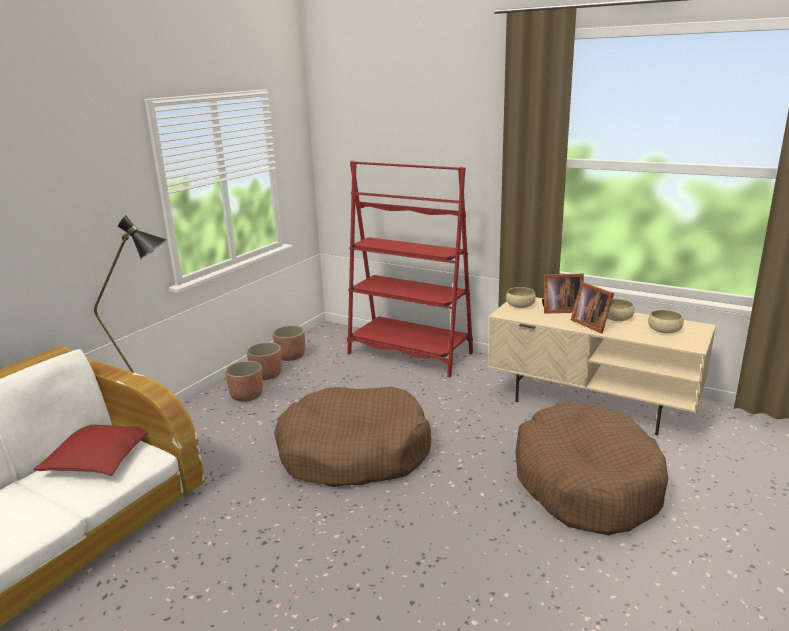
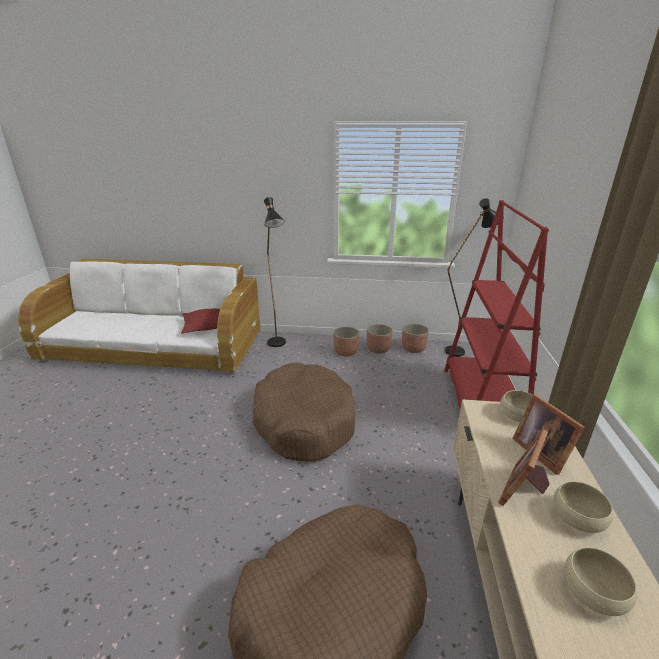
camera: 65 degrees right, 5 degrees up
(322, 335) = (460, 350): none -> black floor lamp

